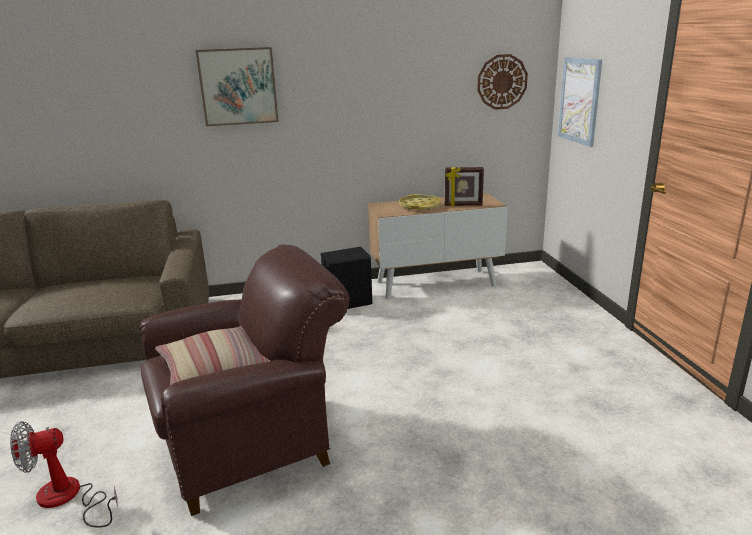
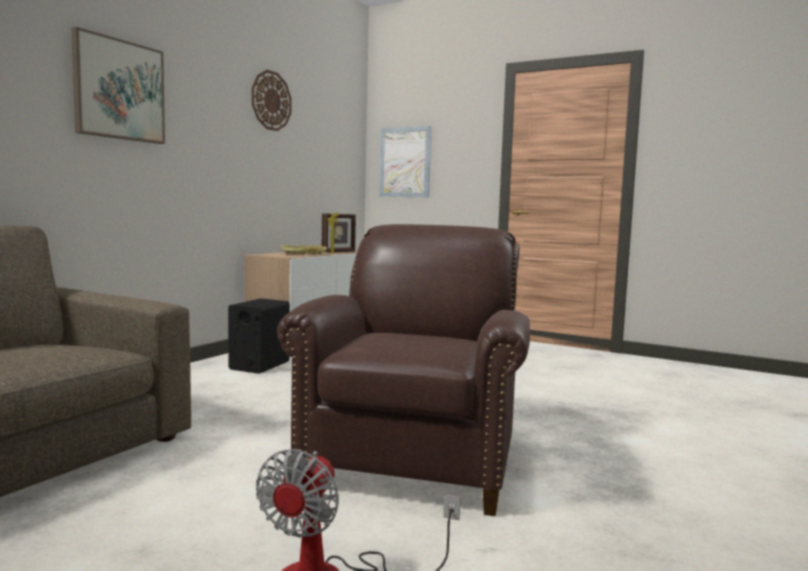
camera: 50 degrees left, 15 degrees down
(213, 367) = (425, 342): pillow -> none
(502, 82) = (337, 143): wall clock -> wall clock (271, 101)

